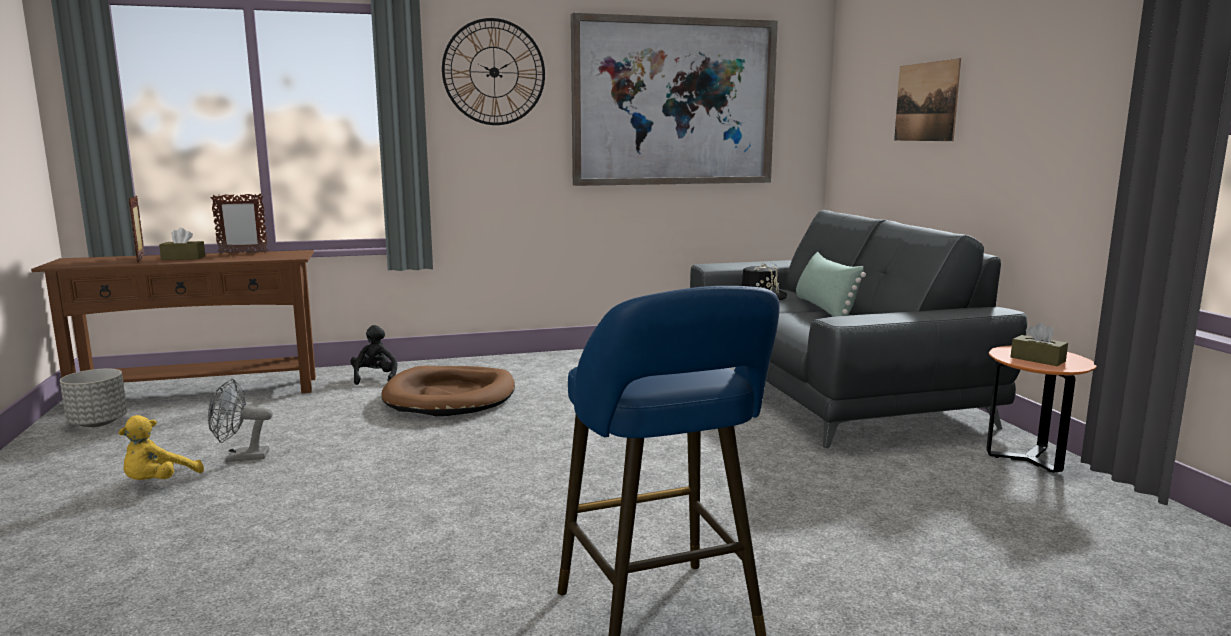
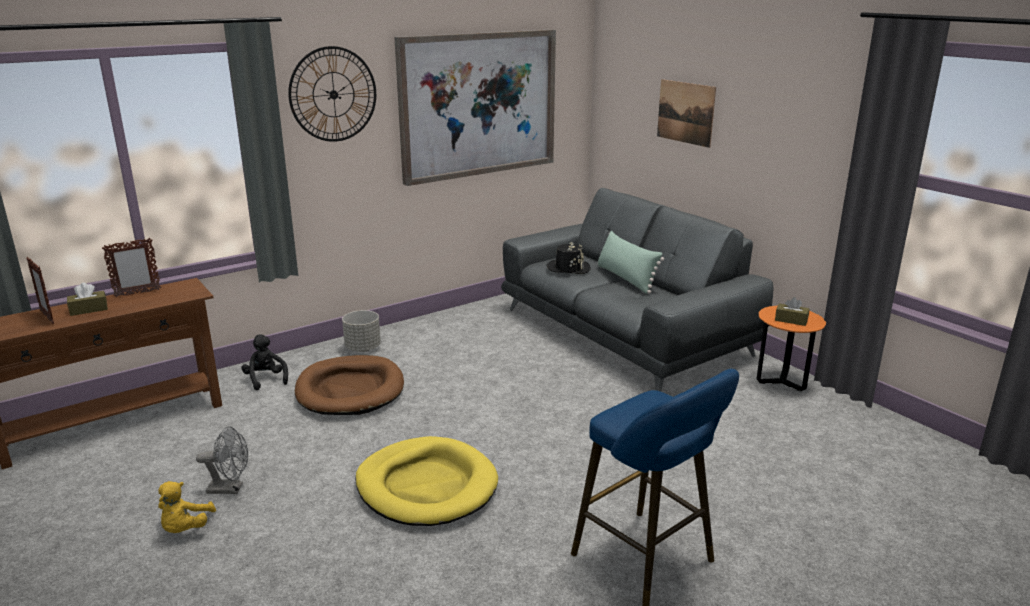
camera: 20 degrees left, 10 degrees up
(99, 423) = (53, 477): grey planter -> grey planter (363, 348)
(240, 457) = (230, 488): grey fan -> grey fan turned 150 degrees counterclockwise
(445, 490) = (426, 486): none -> yellow dog bed

